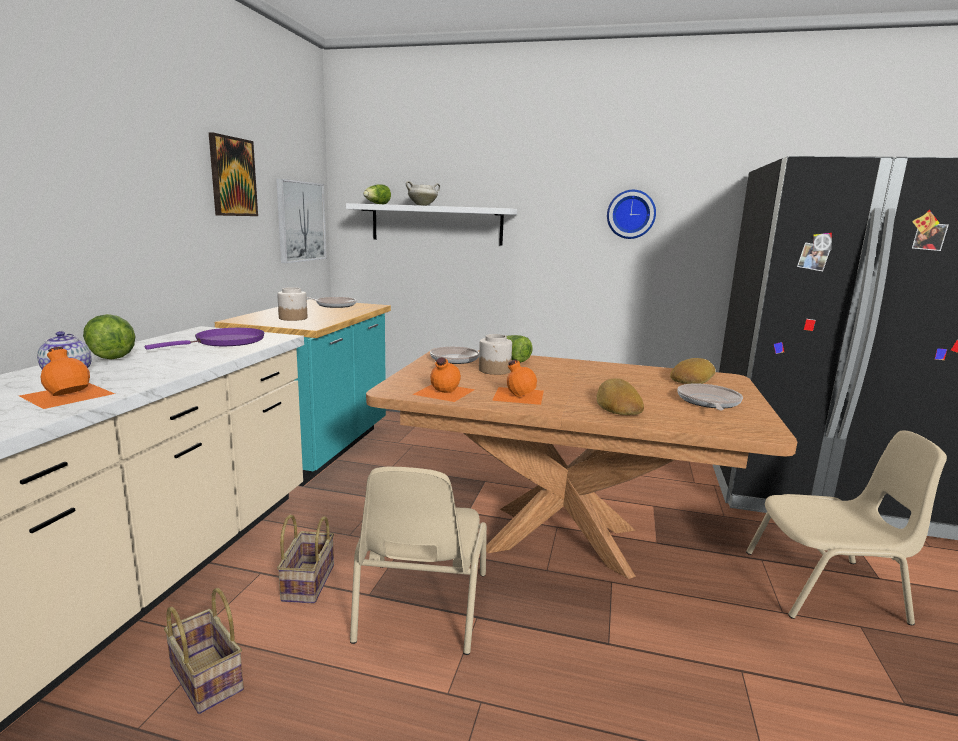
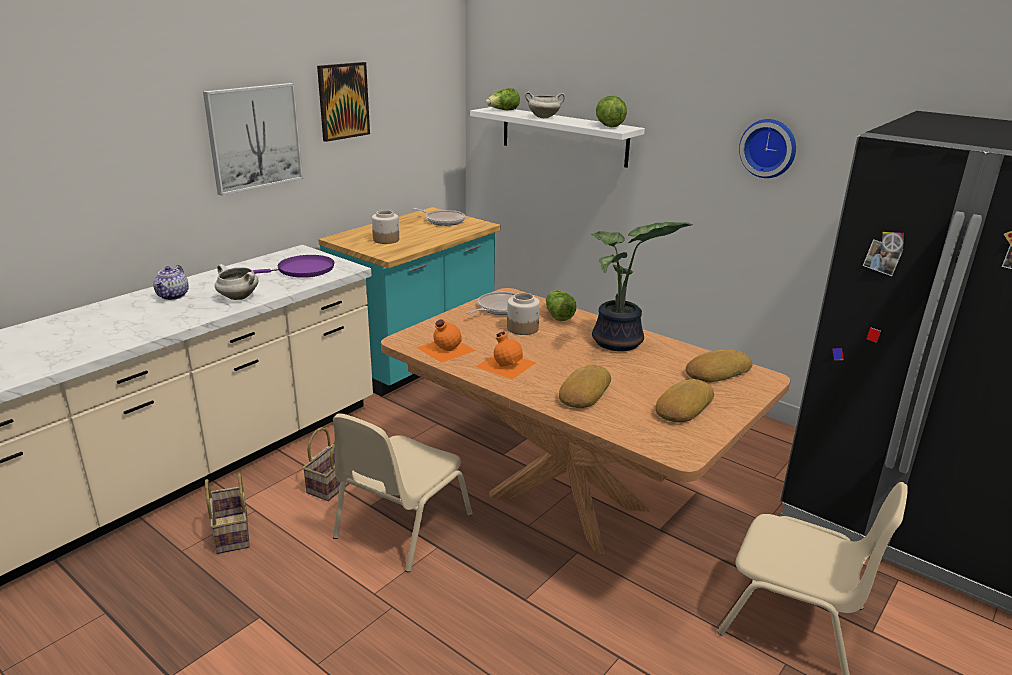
camera: 25 degrees right, 10 degrees up
(68, 394) = (159, 319): orange bottle -> none
(112, 356) = (211, 280): lettuce -> lettuce (608, 126)
(167, 366) = (237, 298): none -> white cooking pot
(300, 221) = (425, 128): picture -> picture (254, 137)
(590, 370) = (619, 343): none -> potted plant
(708, 402) = (682, 407): frying pan -> bread

